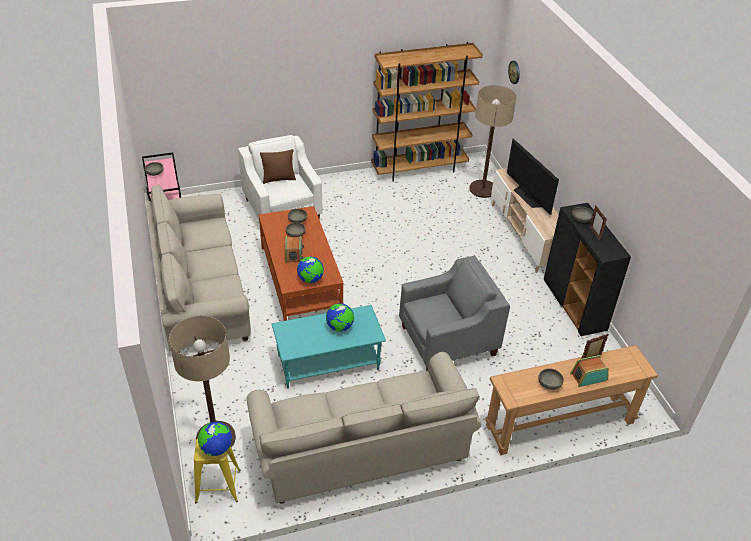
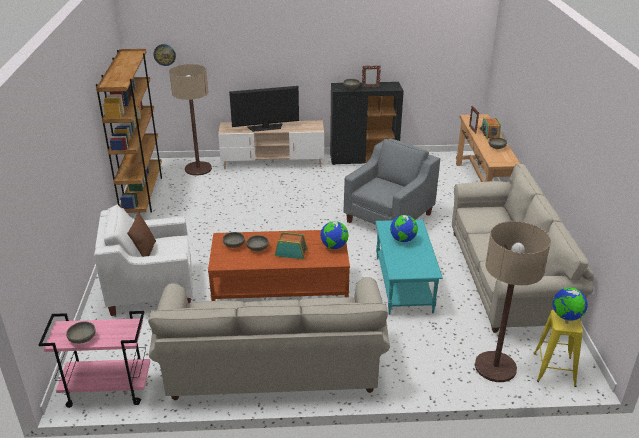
camera: 75 degrees left, 10 degrees down
(448, 341) = (389, 218): grey armchair -> grey armchair turned 45 degrees clockwise

